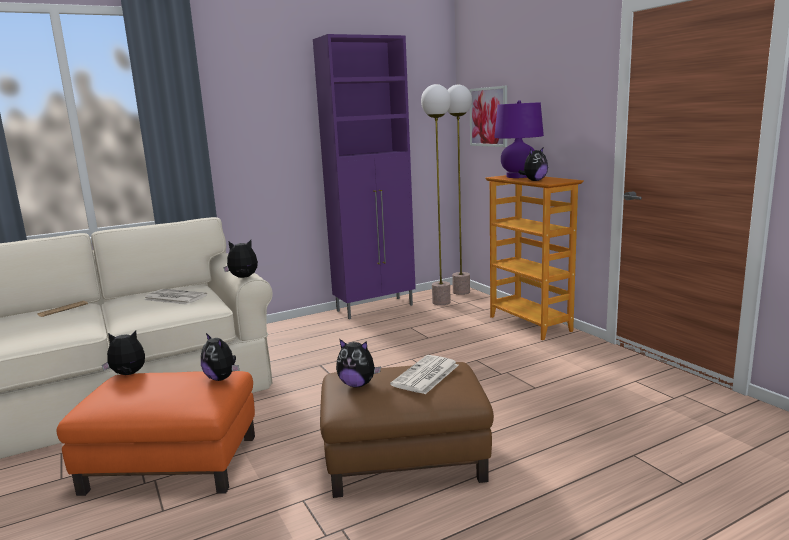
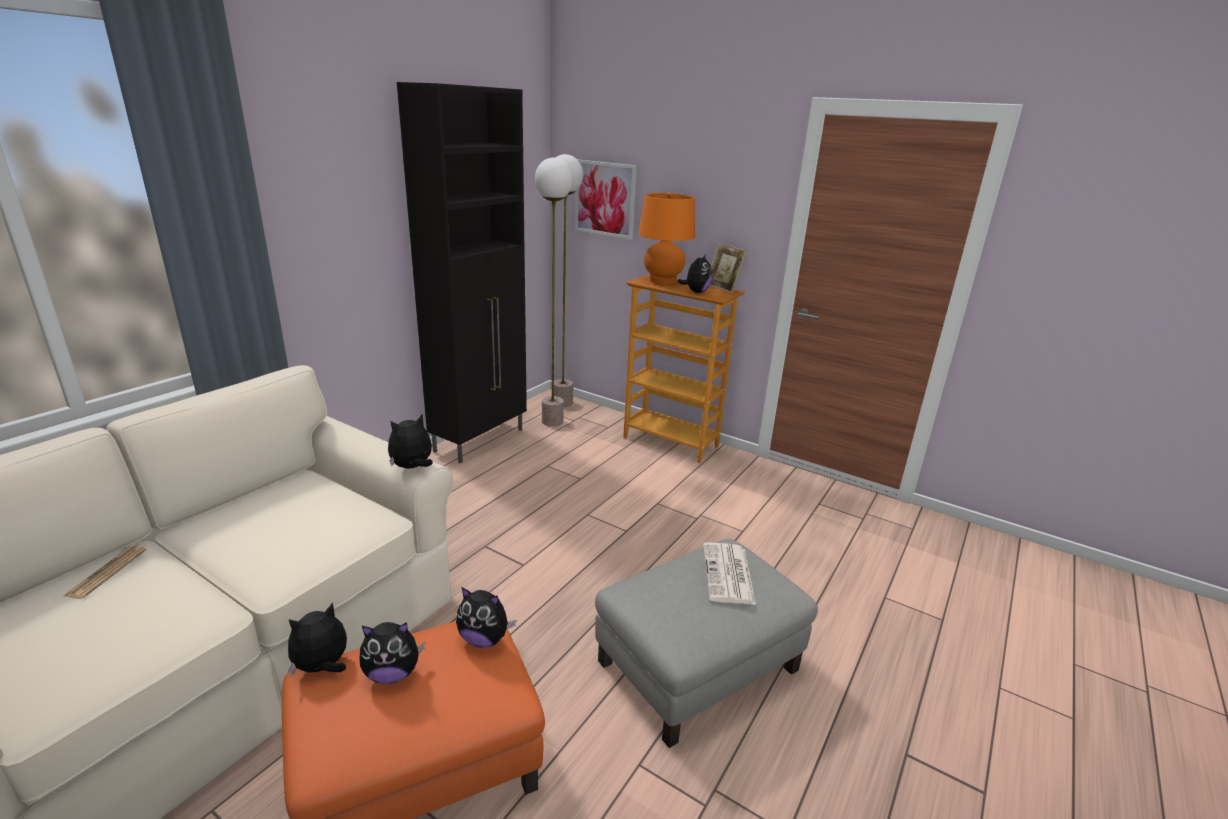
camera: 30 degrees left, 10 degrees up
(174, 297) = (298, 510): newspaper -> none
(357, 384) = (668, 607): plush toy -> plush toy (392, 673)
(376, 308) = (481, 440): purple cabinet -> black cabinet
(405, 458) = (698, 664): brown ottoman -> grey ottoman
(518, 176) = (663, 281): purple table lamp -> orange table lamp
(565, 179) = (723, 288): none -> picture frame

